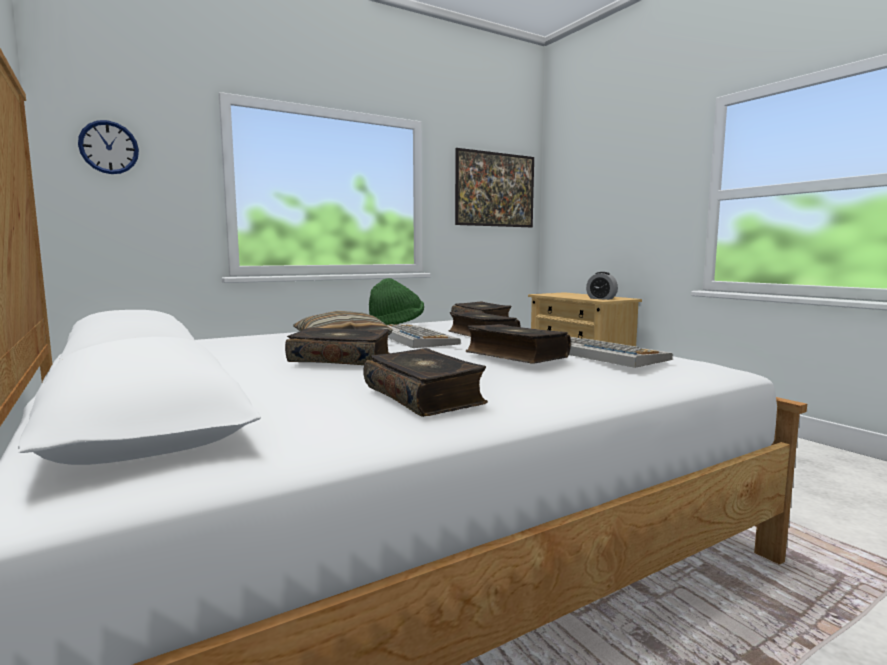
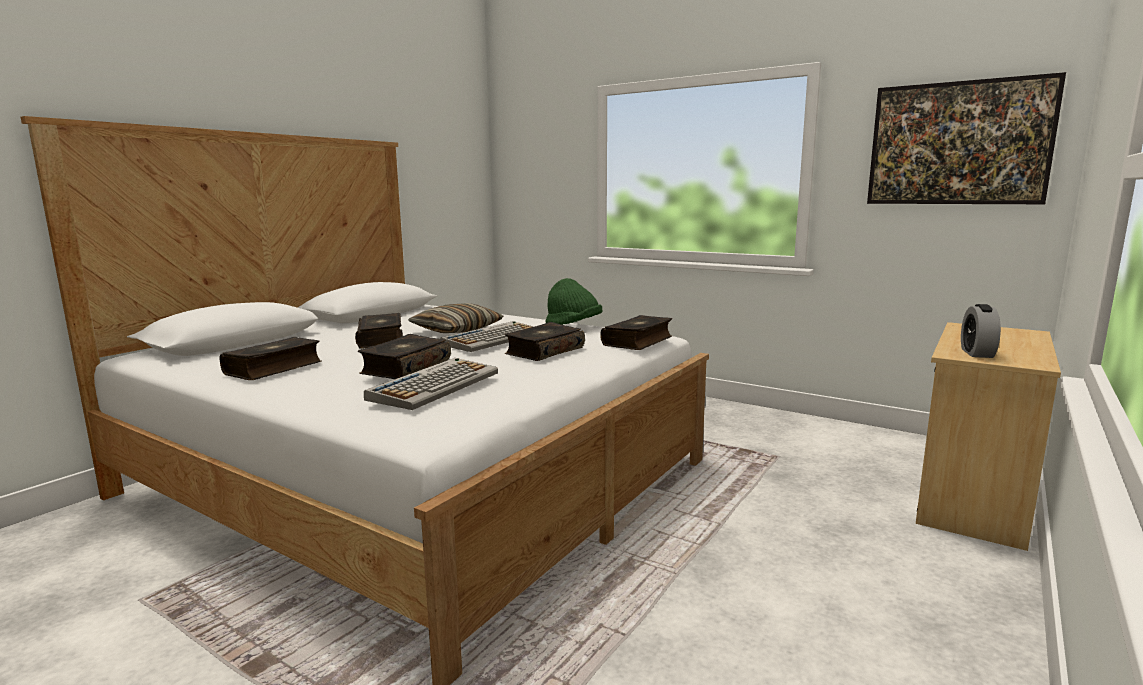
camera: 65 degrees right, 5 degrees up
(109, 147) = (527, 150): wall clock -> none

